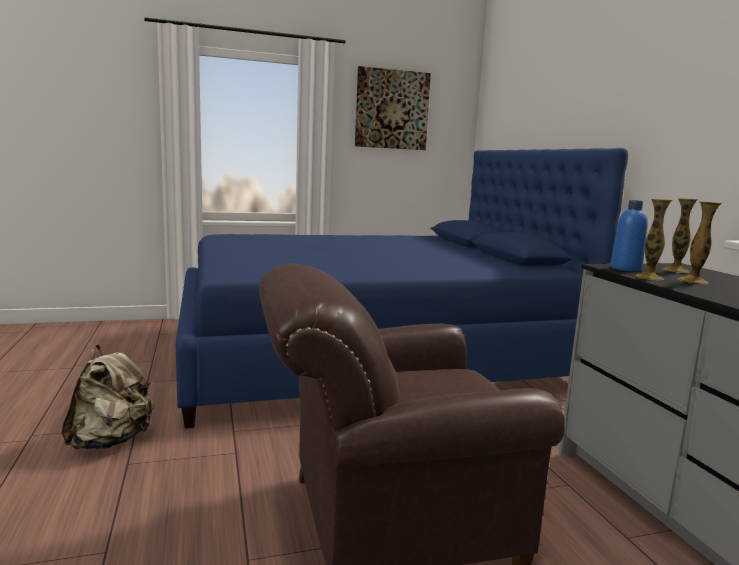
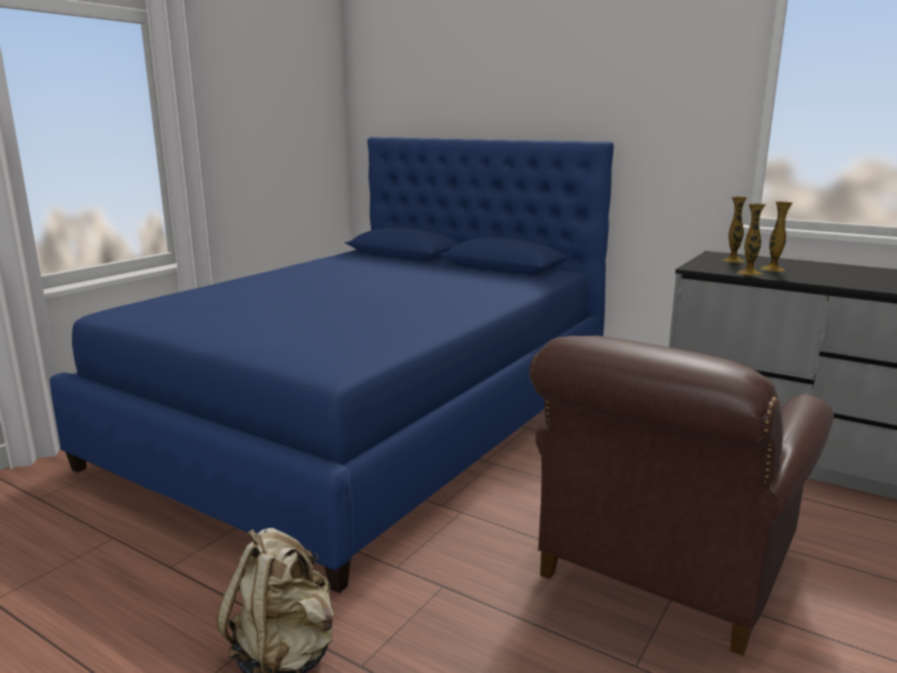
camera: 40 degrees left, 5 degrees up
(391, 109) = (262, 88): picture -> none
(626, 269) = (710, 267): blue bottle -> none

